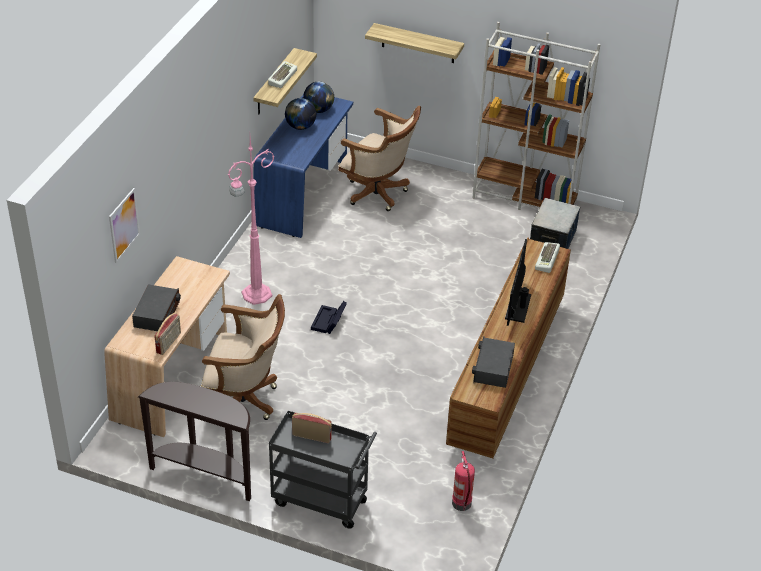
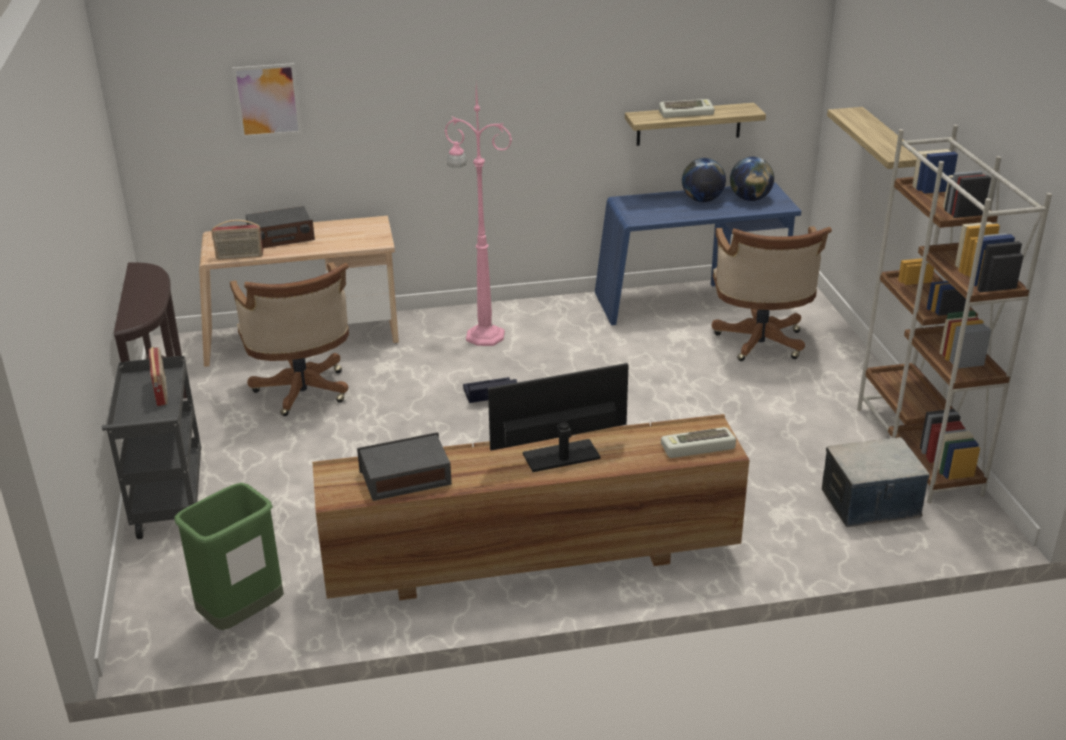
camera: 60 degrees right, 10 degrees down
(462, 504) = (242, 616): fire extinguisher -> green trash can

